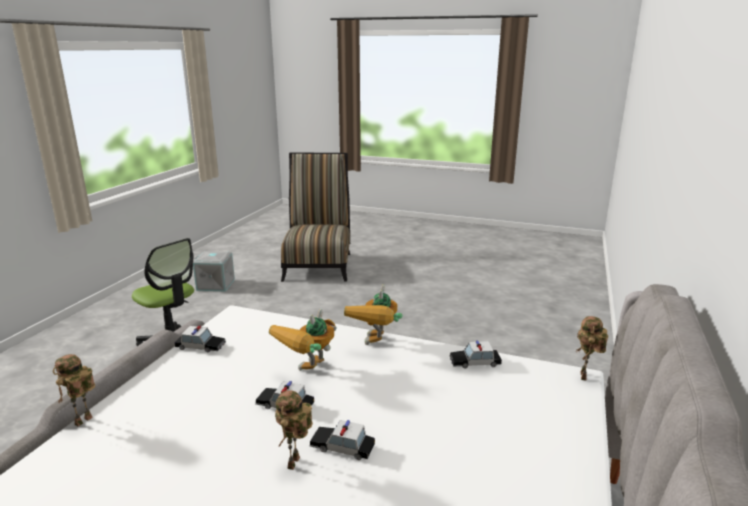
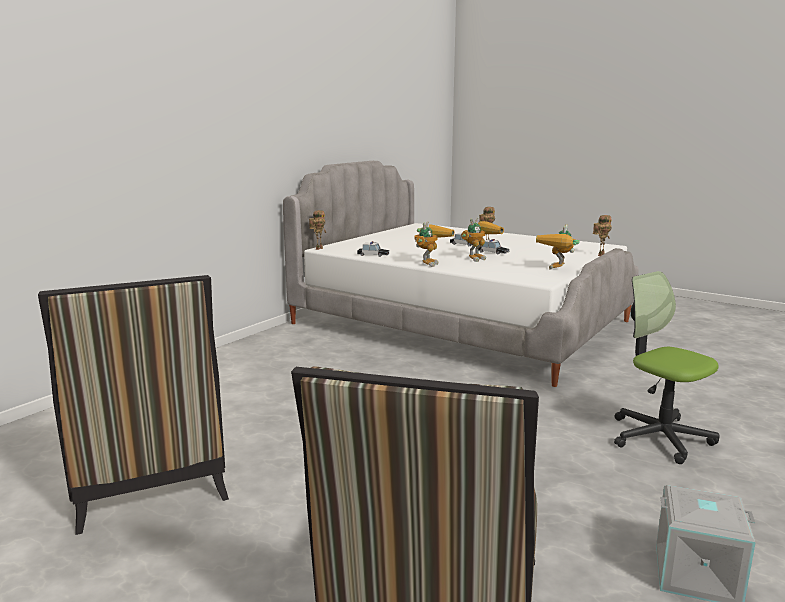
camera: 165 degrees left, 5 degrees down
(201, 346) = (558, 270): toy car -> toy robot
(471, 285) = (149, 482): none -> chair

